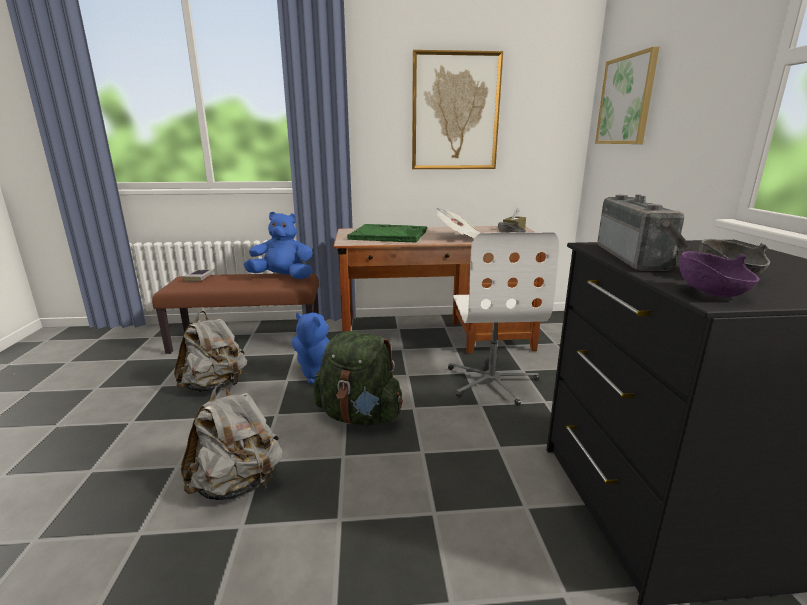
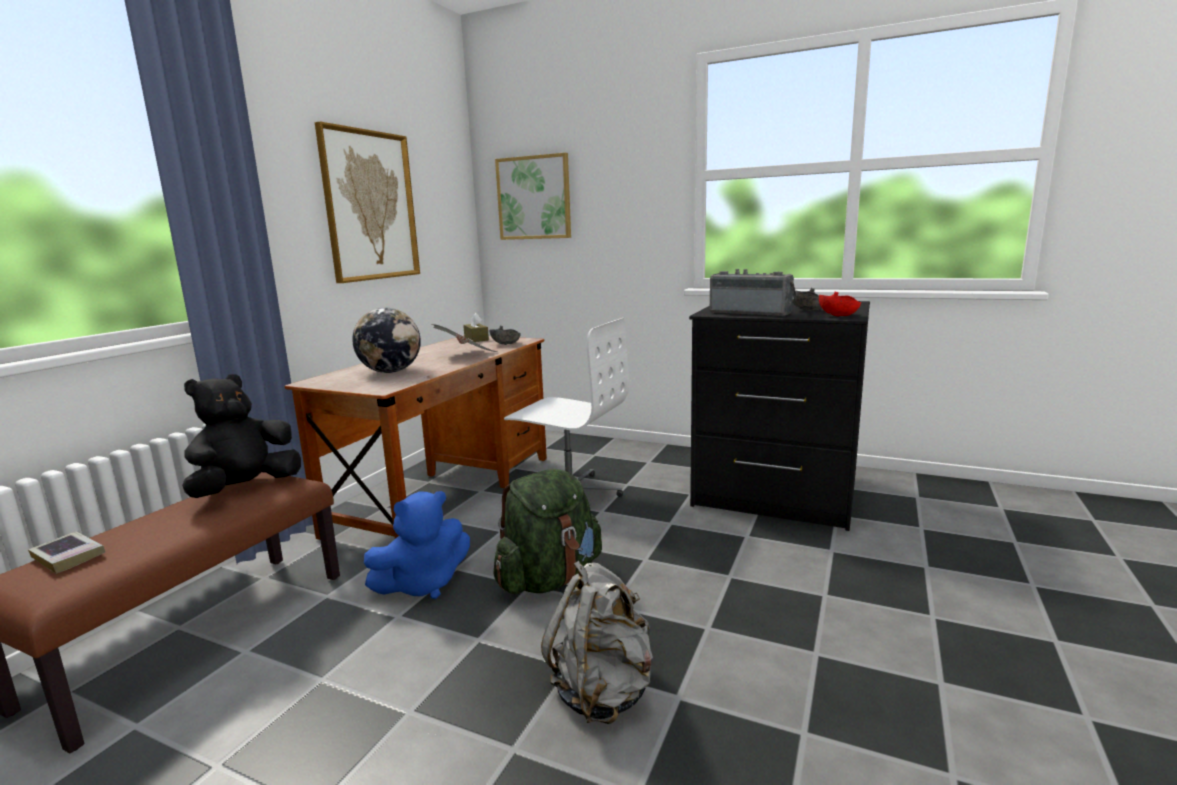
camera: 60 degrees left, 5 degrees down
(215, 386) = (318, 691): grey backpack -> none
(283, 277) = (245, 488): blue plush toy -> black plush toy
(389, 235) = (390, 372): green tray -> globe
(712, 294) = (839, 316): purple bowl -> red bowl

